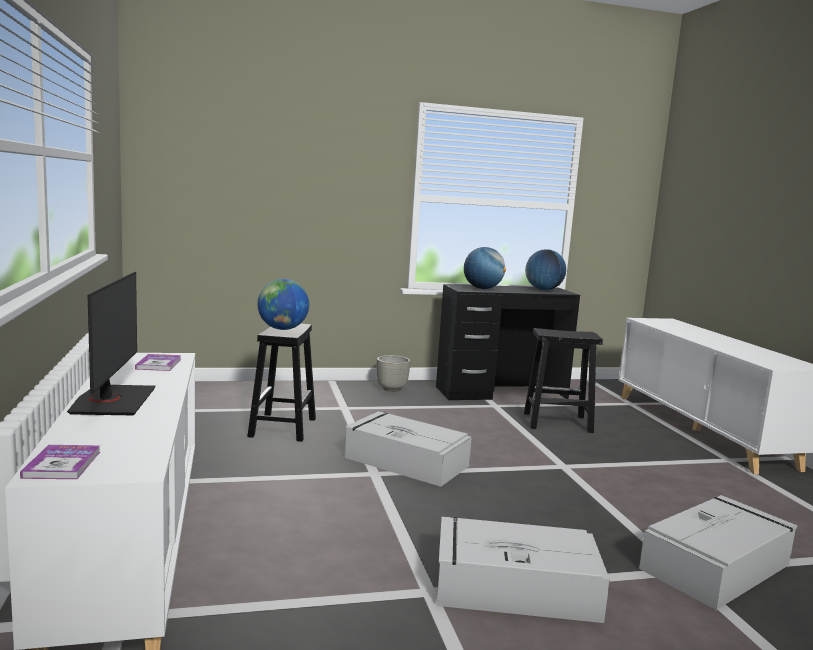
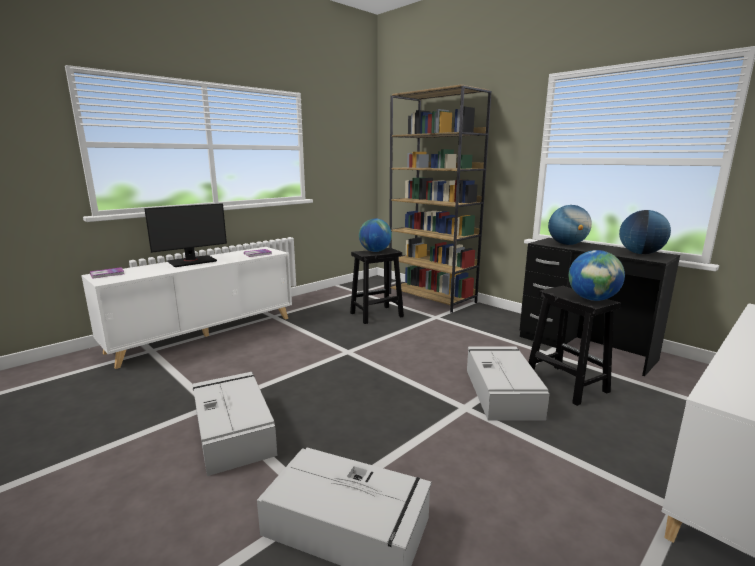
camera: 60 degrees right, 5 degrees up
(282, 390) = (432, 298): none -> brown bookcase
(392, 389) = (499, 317): grey planter -> none
(405, 461) = (379, 354): grey storage box -> grey storage box (501, 392)
(580, 333) = (592, 299): none -> globe

